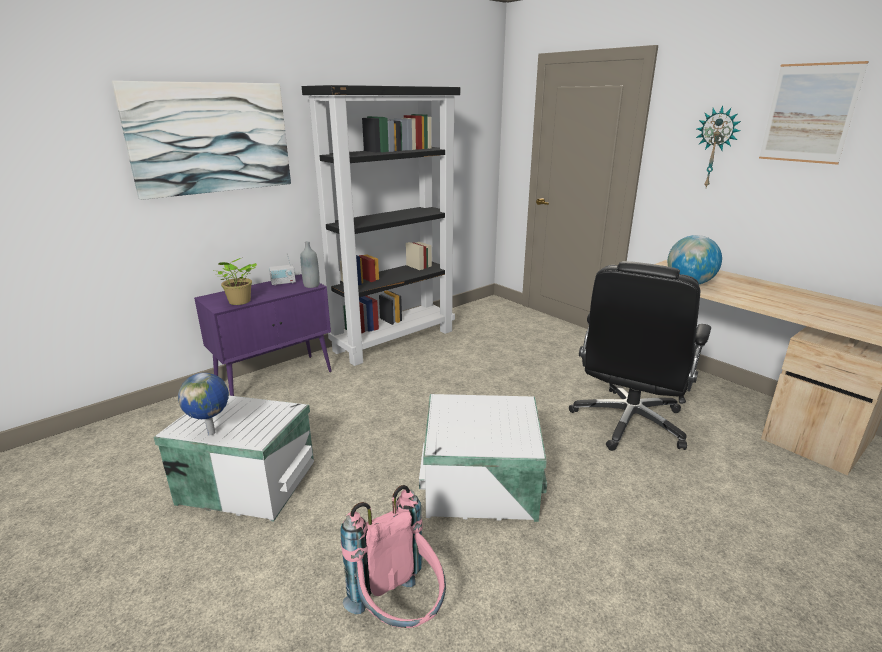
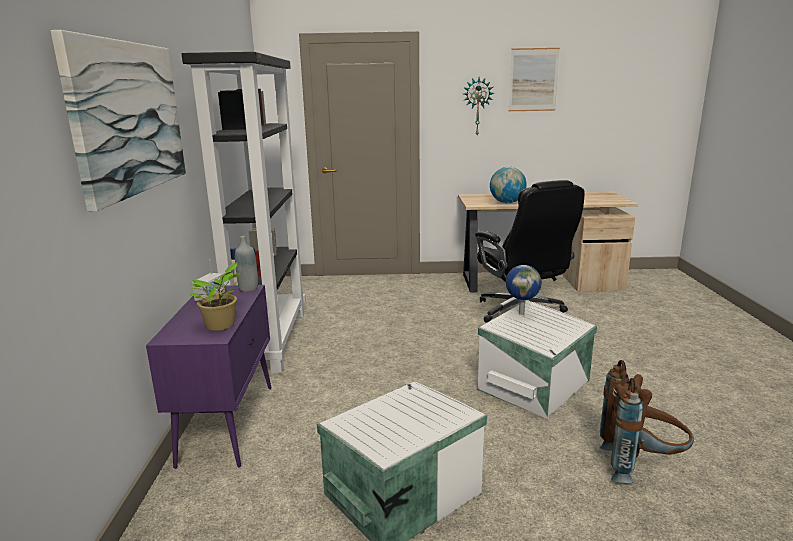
camera: 50 degrees left, 5 degrees down
(212, 433) = (422, 433): globe -> globe (521, 313)
(400, 614) = (640, 465): pink backpack -> brown backpack

